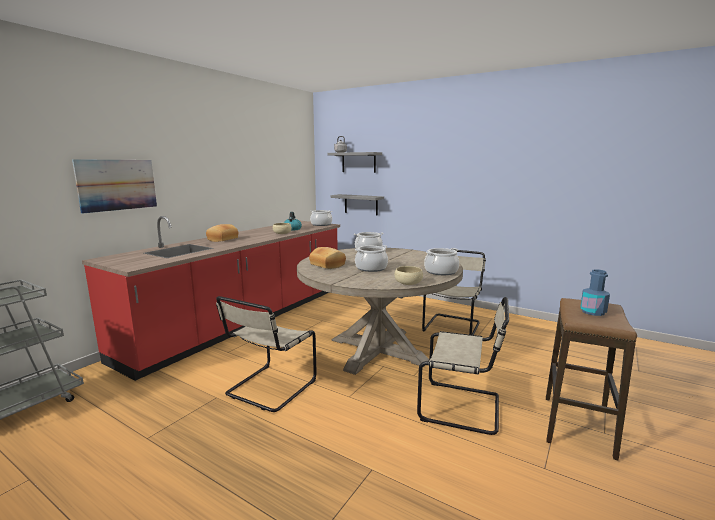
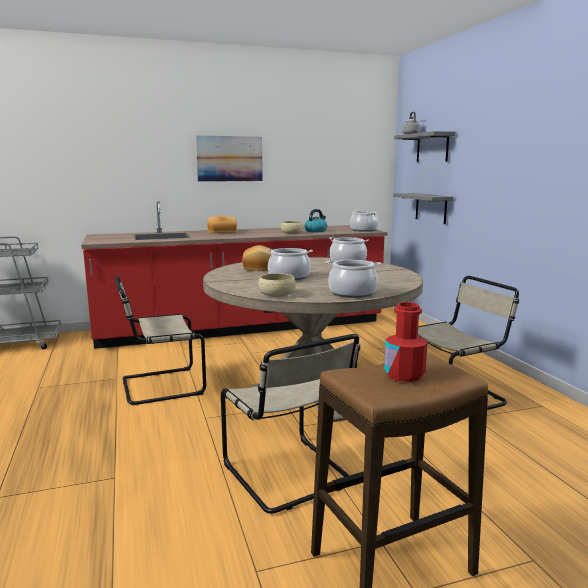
camera: 40 degrees right, 0 degrees up
(117, 185) = (125, 168): picture -> picture (229, 158)
(593, 312) = (404, 375): blue bottle -> red bottle

